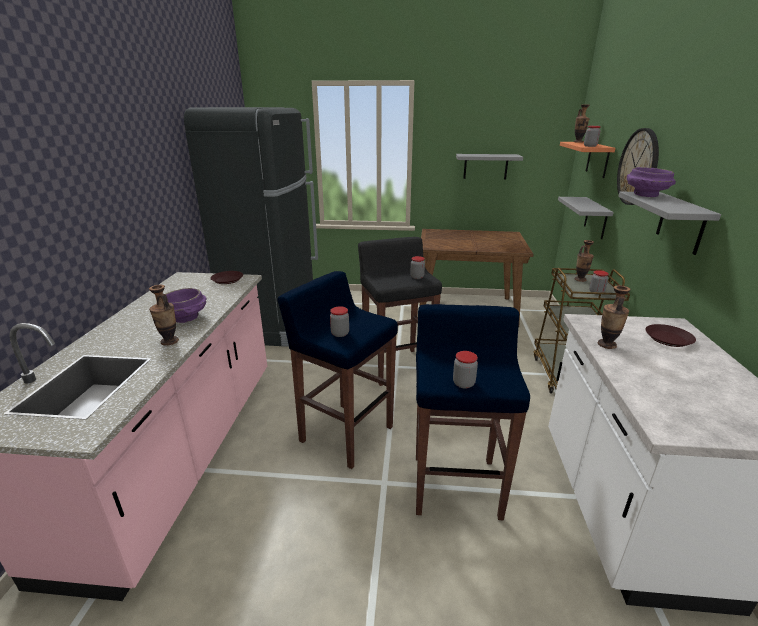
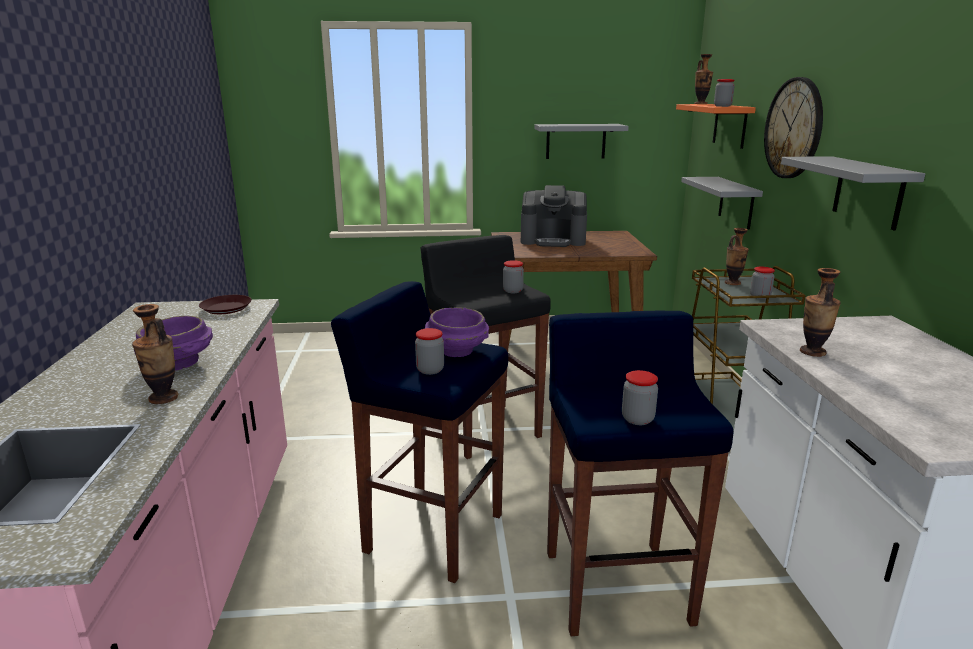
camera: 10 degrees left, 5 degrees down
(275, 324) = (280, 385): black fridge -> none
(463, 237) = (553, 240): none -> coffee machine
(645, 195) = (818, 159): purple bowl -> purple bowl (457, 350)
(668, 339) = (884, 340): brown plate -> none

